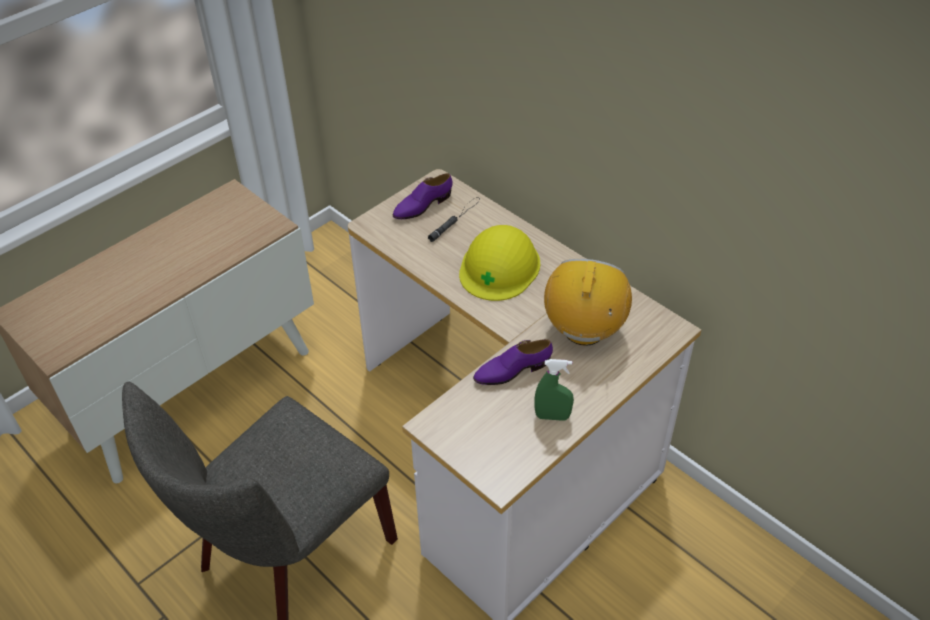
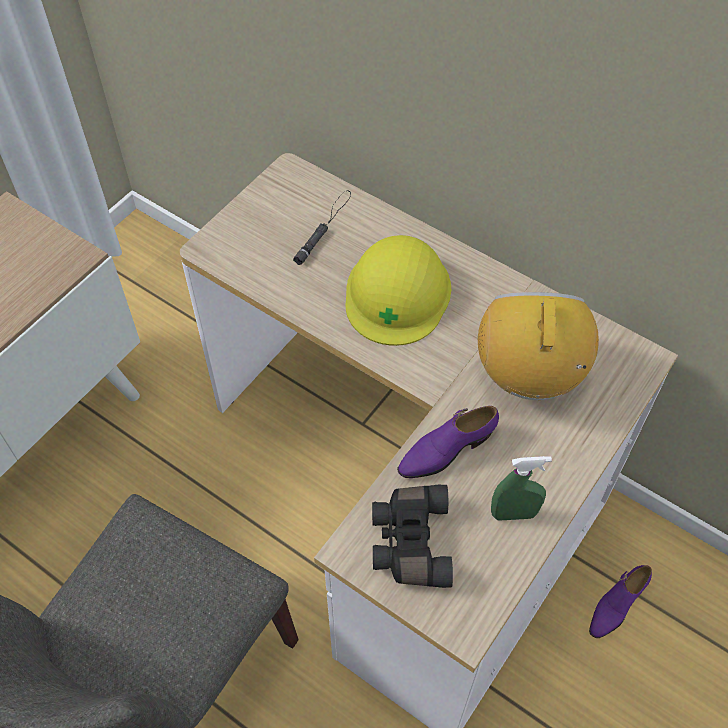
camera: 10 degrees left, 10 degrees up
(422, 206) = (276, 211): purple shoe -> purple shoe (616, 605)
(472, 424) = (409, 542): none -> black binoculars

